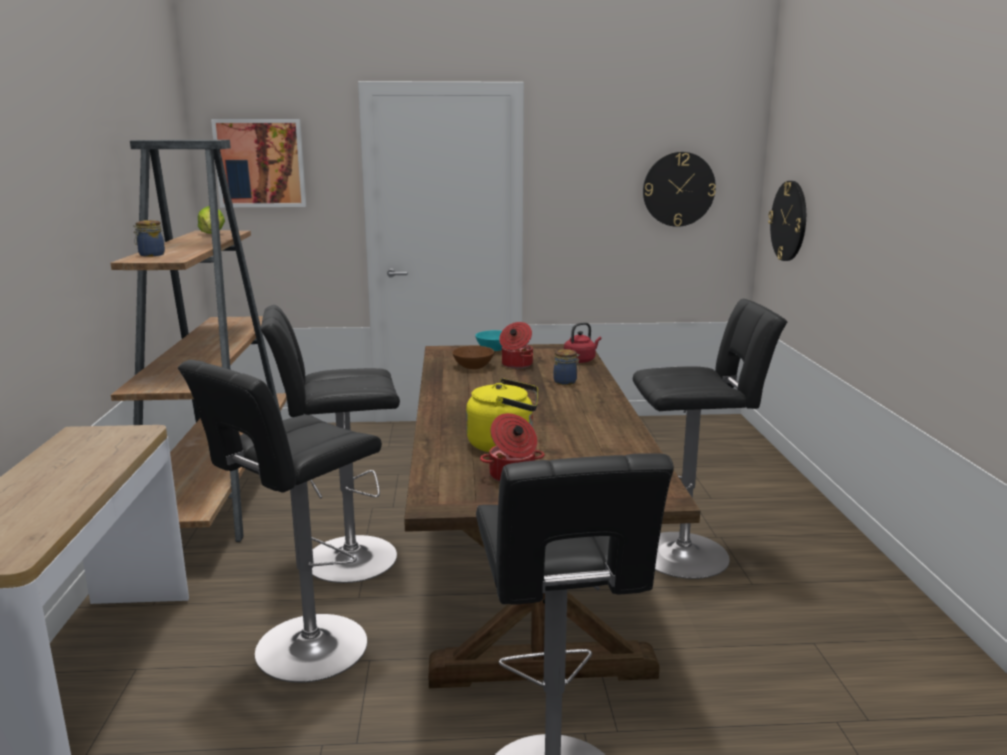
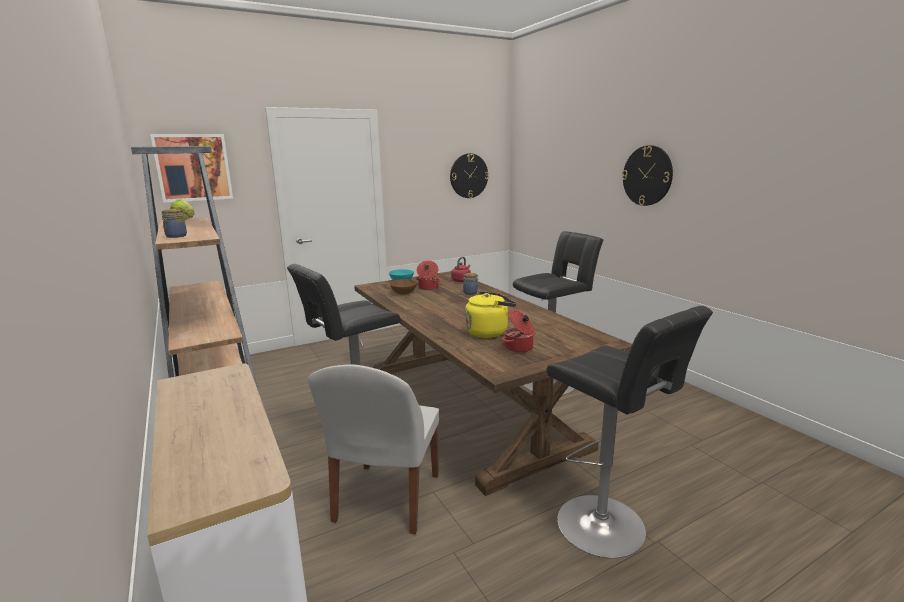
camera: 25 degrees left, 0 degrees up
(305, 651) = (386, 500): black stool -> white chair
(789, 221) = (537, 190): wall clock -> wall clock (647, 175)

